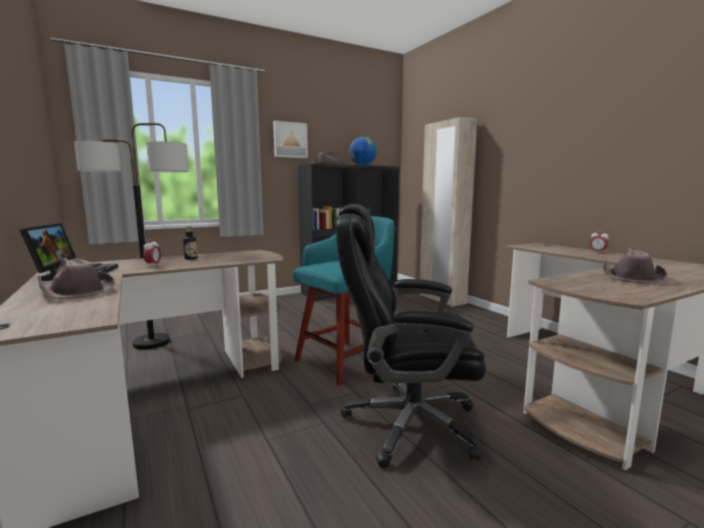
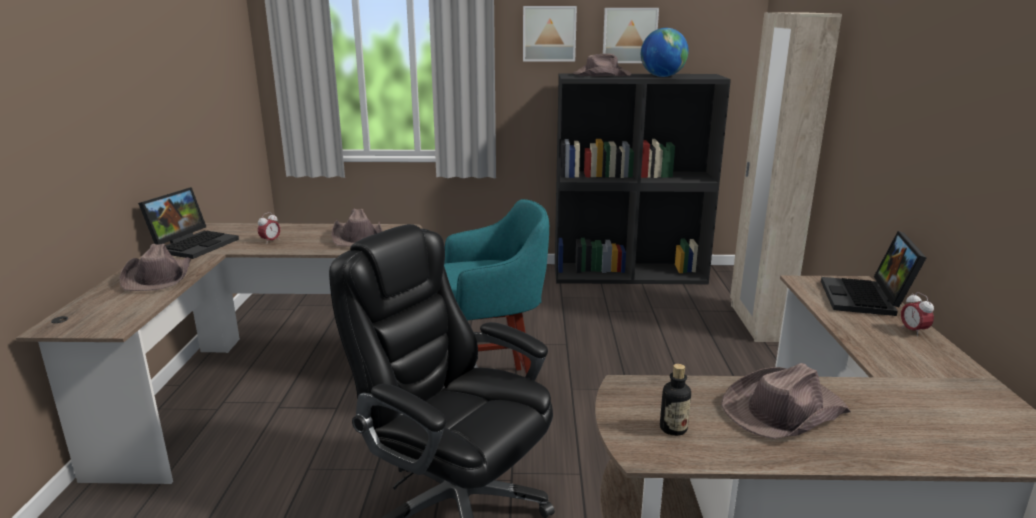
camera: 30 degrees right, 10 degrees up
(151, 342) = (319, 309): floor lamp -> none
(191, 259) = (320, 234): bottle -> bottle (673, 428)
(226, 257) = (358, 237): none -> brown hat
(336, 144) = (629, 35): none -> picture
(556, 247) = (867, 299): none -> laptop

